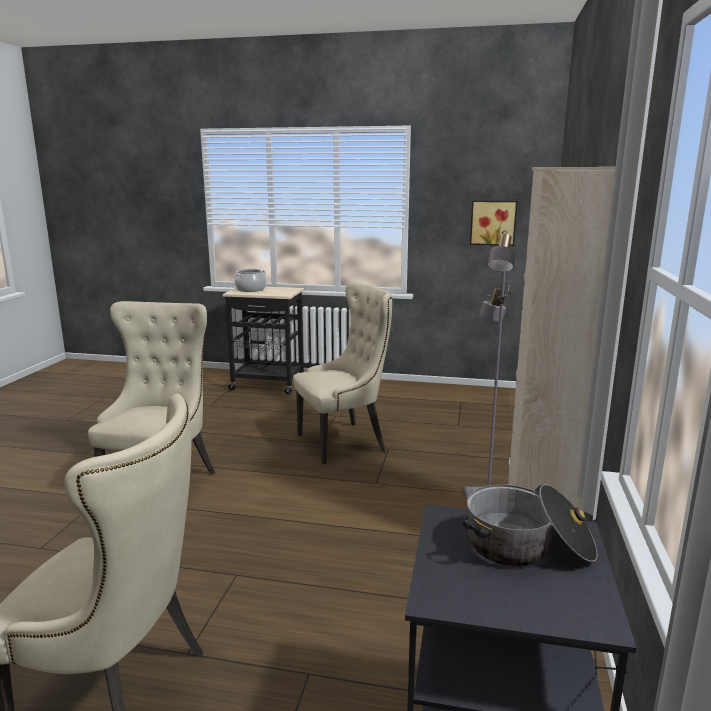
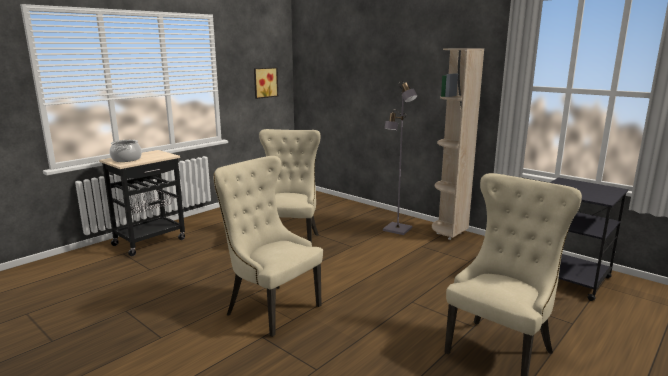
camera: 60 degrees left, 0 degrees up
(528, 547) = (573, 186): cooking pot -> none

